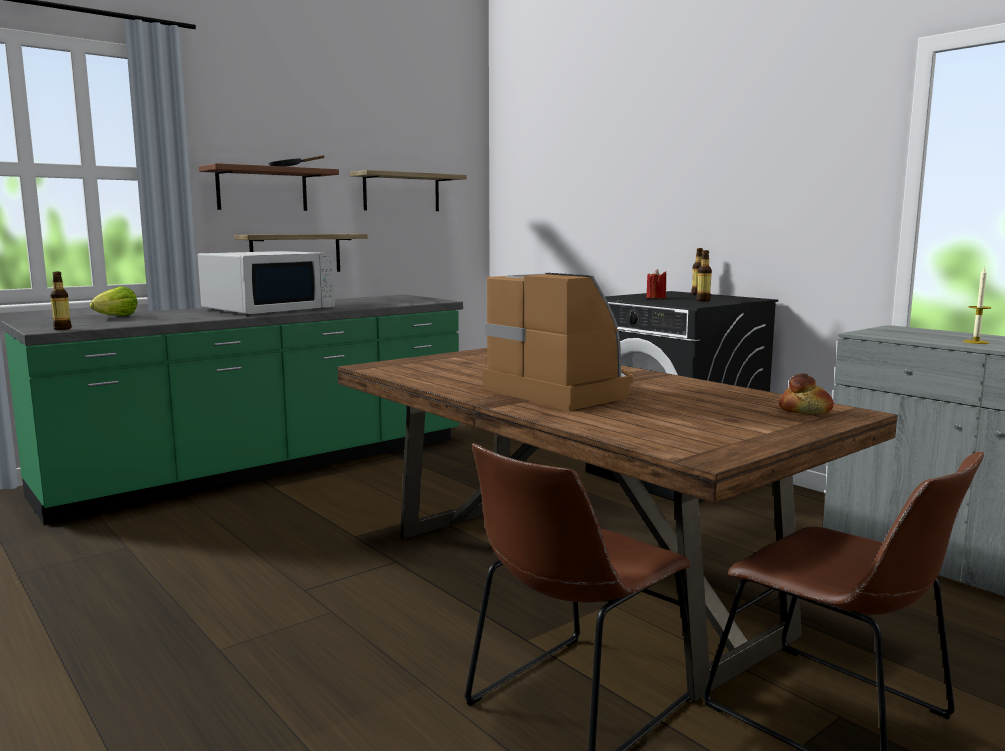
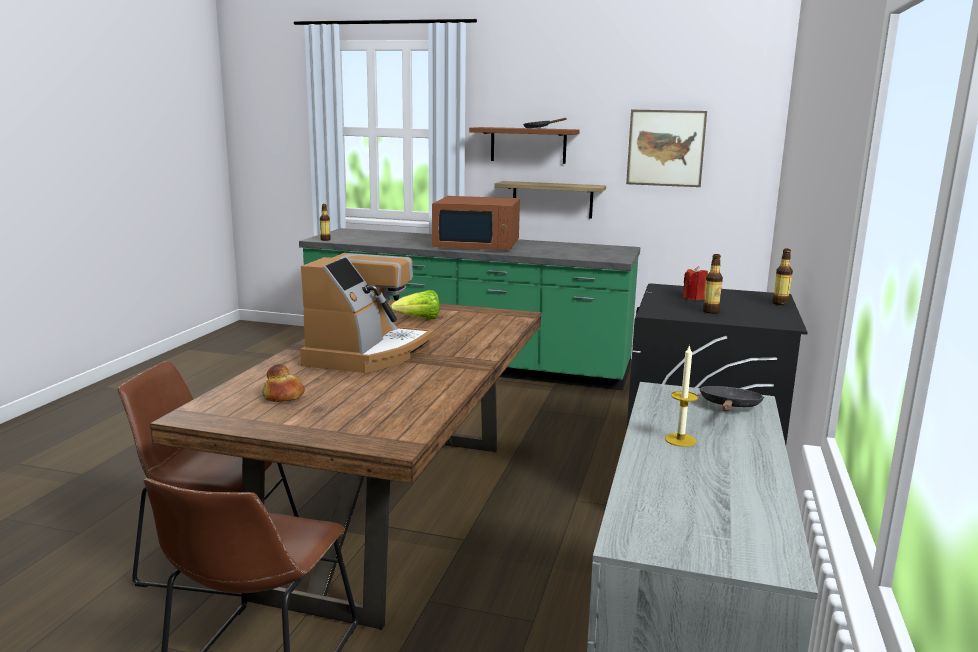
camera: 55 degrees right, 5 degrees up
(115, 317) = (384, 235): lettuce -> lettuce (419, 319)
(270, 309) = (477, 244): white microwave -> brown microwave
(401, 192) = (665, 148): shelf -> picture
(805, 411) = (381, 427): bread -> bread (283, 397)
(909, 330) = (729, 407): none -> black frying pan

